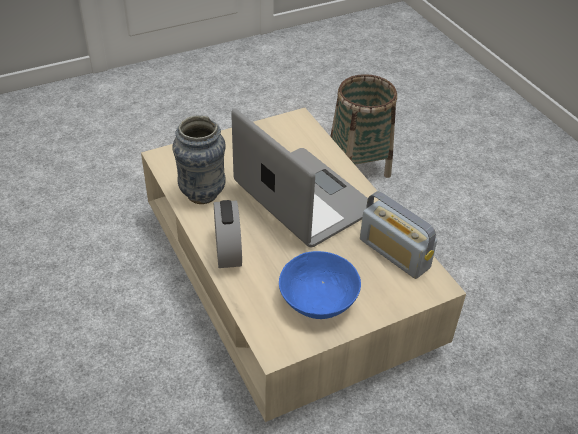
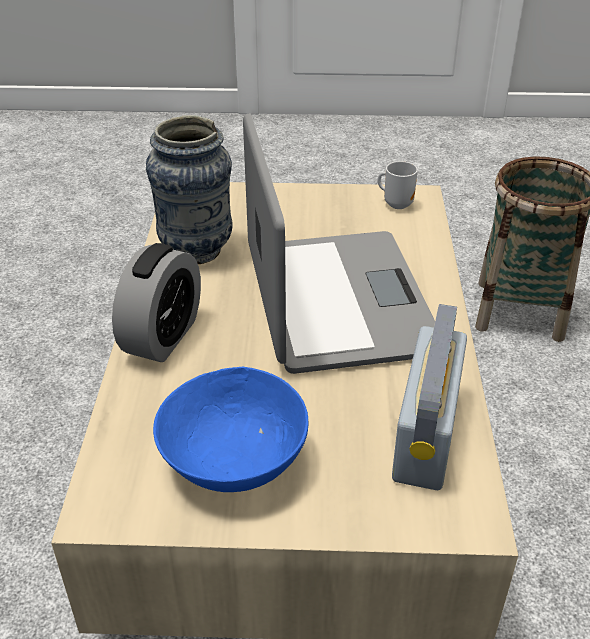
camera: 30 degrees right, 5 degrees down
(290, 127) = (396, 203): none -> mug
(394, 253) = (426, 433): radio -> radio turned 150 degrees counterclockwise

